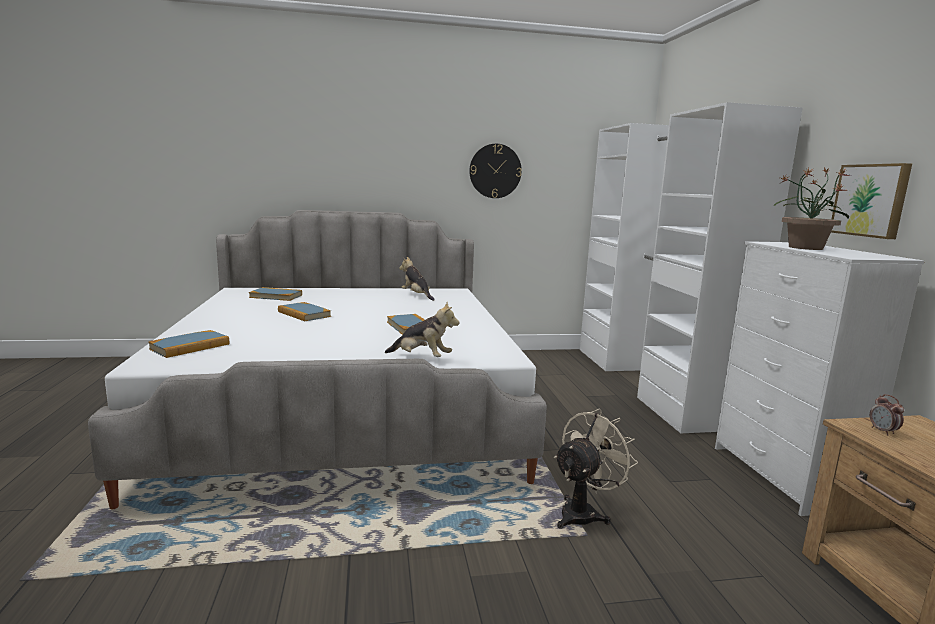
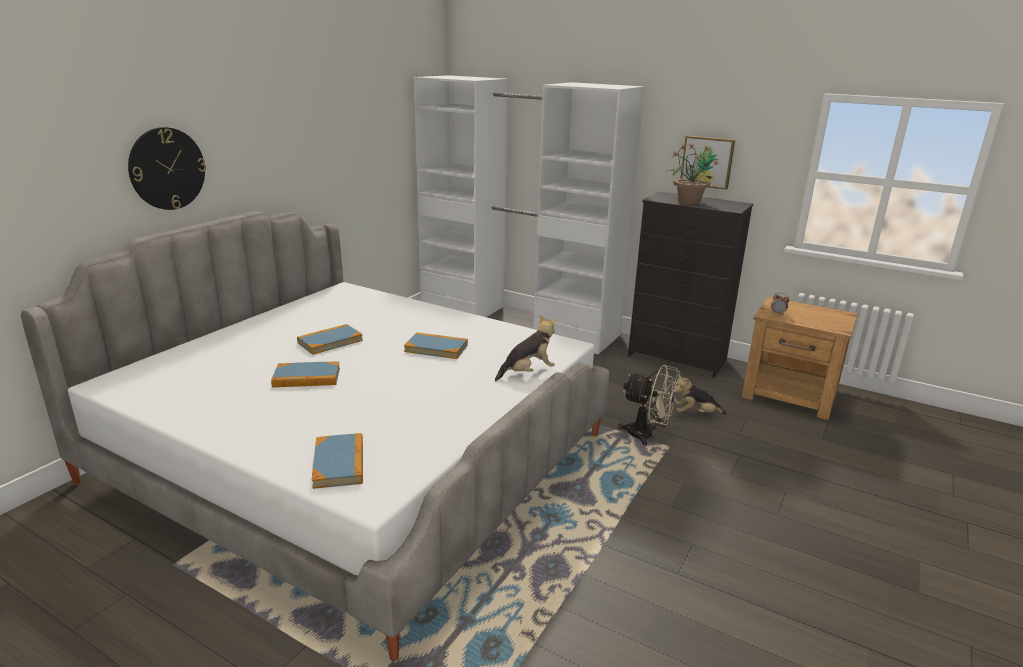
camera: 50 degrees left, 10 degrees up
(276, 296) = (193, 370): book -> book (330, 341)
(416, 296) = (331, 309): plush toy -> plush toy (695, 414)
(495, 171) = (335, 137): wall clock -> wall clock (167, 168)
(584, 513) = (647, 435): beige fan -> beige fan turned 120 degrees clockwise
(781, 477) = (677, 358): white dresser -> black dresser

